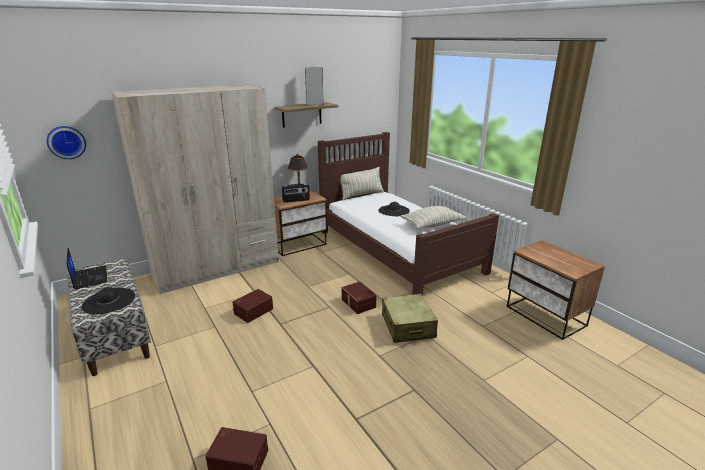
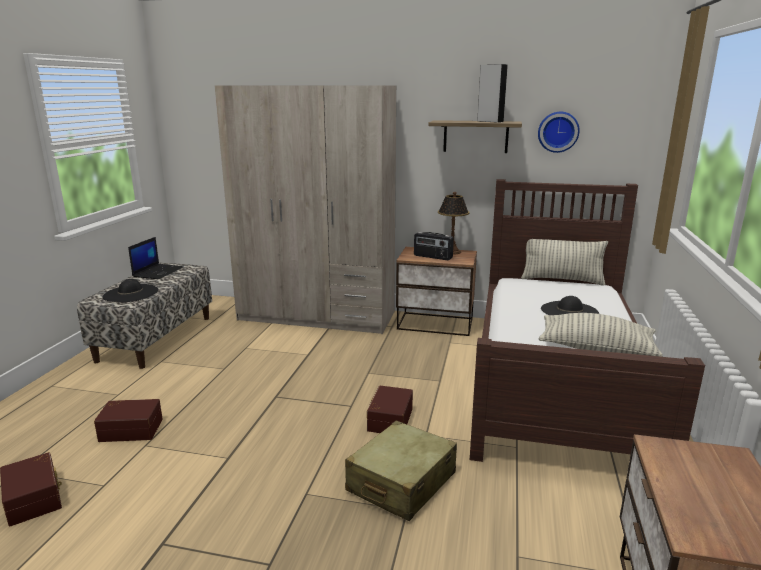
camera: 45 degrees right, 5 degrees down
(66, 142) = (202, 136): wall clock -> wall clock (558, 132)
(253, 311) = (276, 371): brown storage box -> brown storage box (131, 429)

